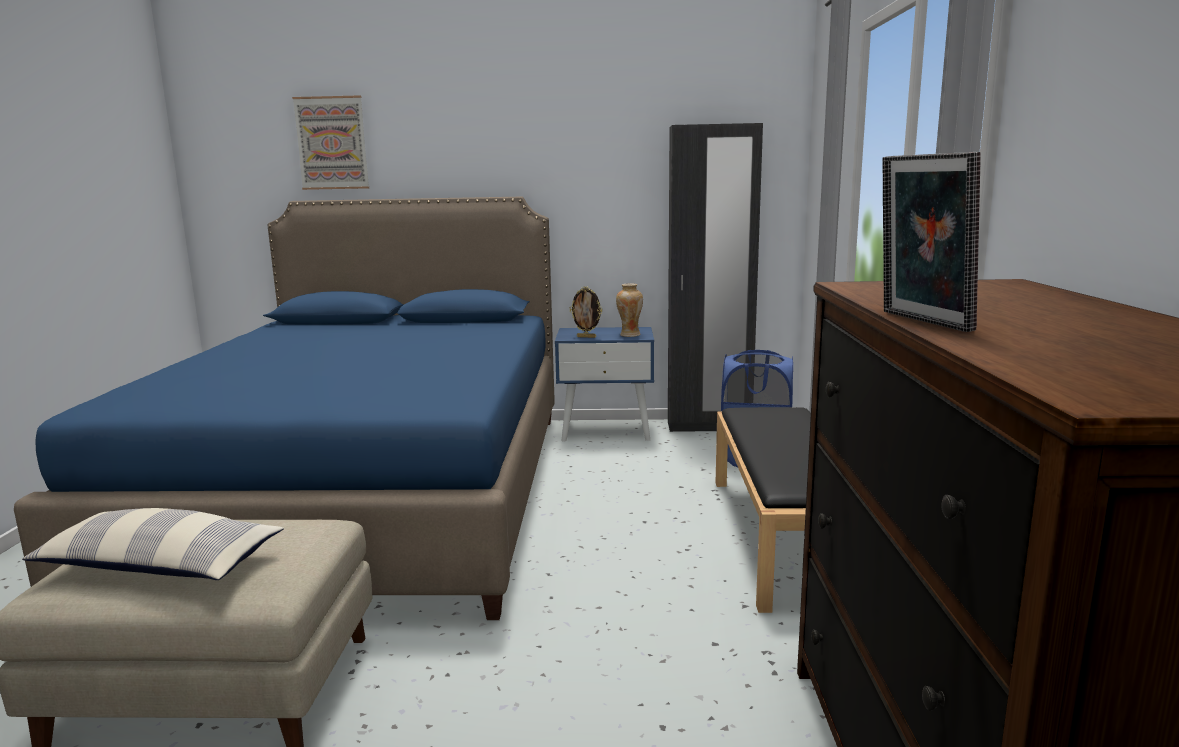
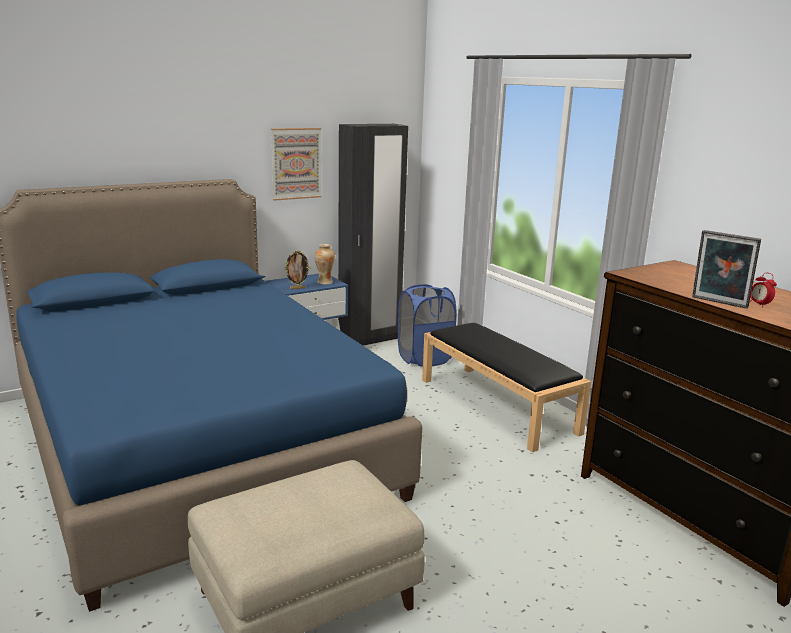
camera: 35 degrees left, 5 degrees up
(160, 567) = (304, 522): pillow -> none
(332, 143) = (53, 134): picture -> picture (296, 163)
(1023, 331) = (759, 305): none -> alarm clock

